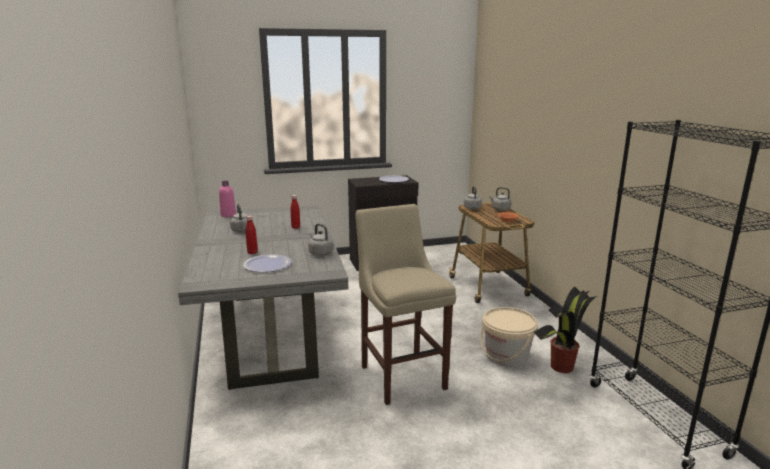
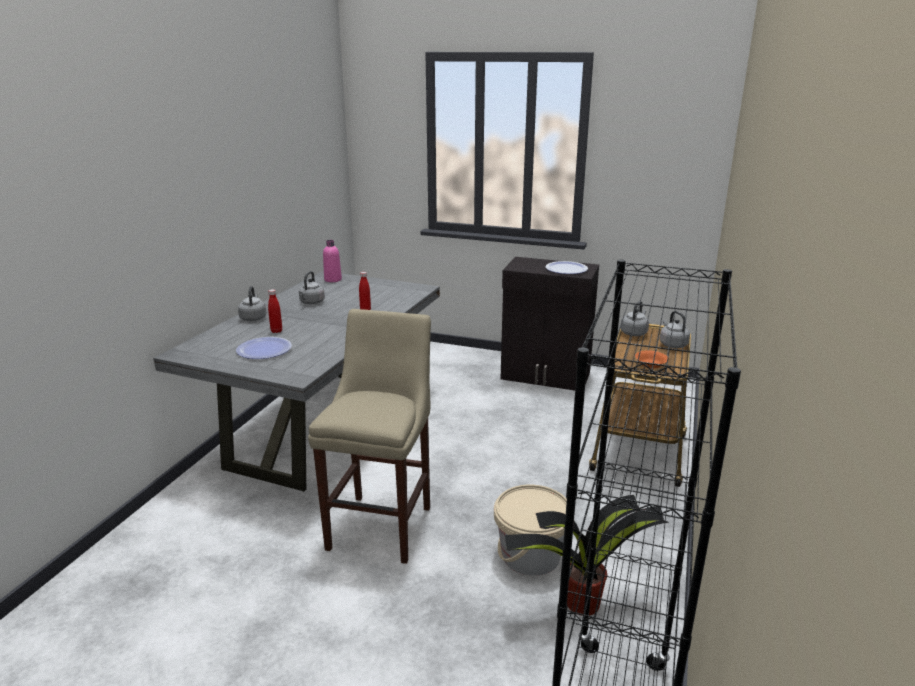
camera: 35 degrees right, 5 degrees up
(320, 253) = (331, 350): grey kettle -> grey kettle (253, 318)

